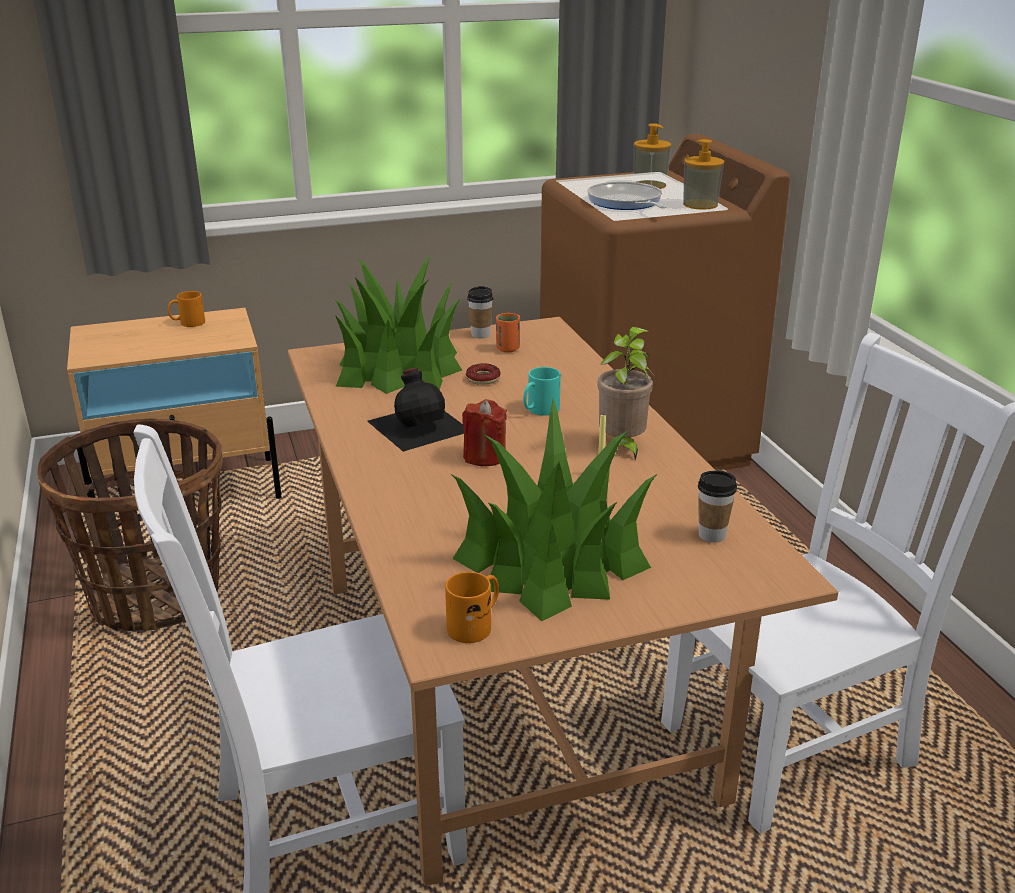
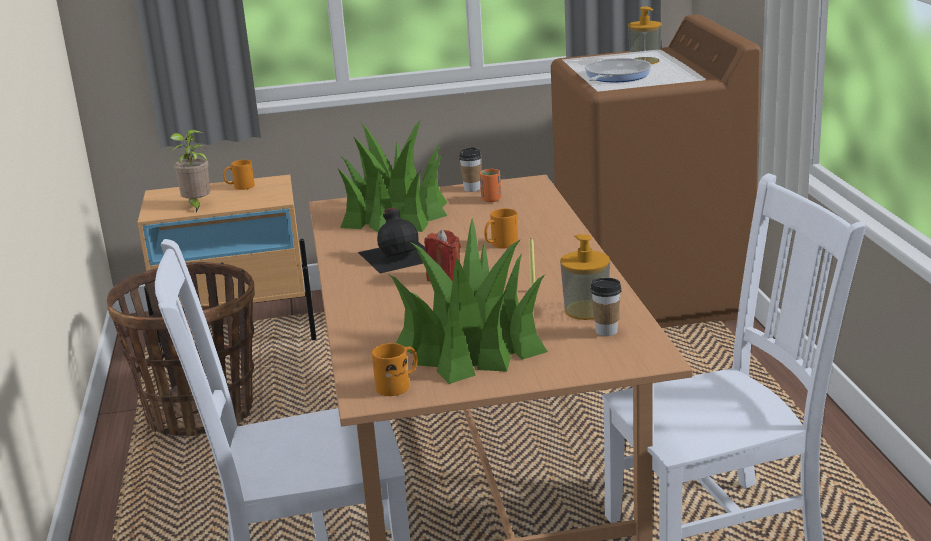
camera: 10 degrees right, 5 degrees down
(483, 379) = (462, 222): donut -> none
(539, 411) = (500, 245): turquoise mug -> orange mug
(622, 446) = (559, 270): potted plant -> potted plant (197, 206)
(626, 202) = (615, 76): frying pan -> frying pan turned 45 degrees clockwise
(700, 204) = (682, 76): soap dispenser -> soap dispenser (586, 310)

